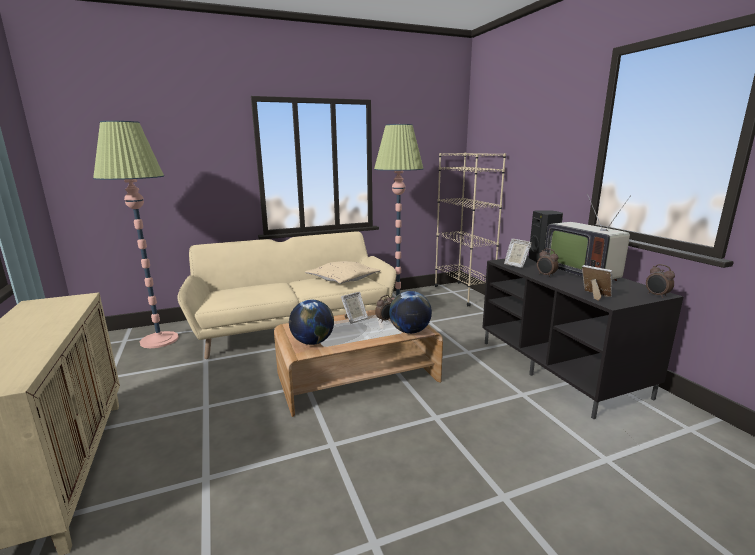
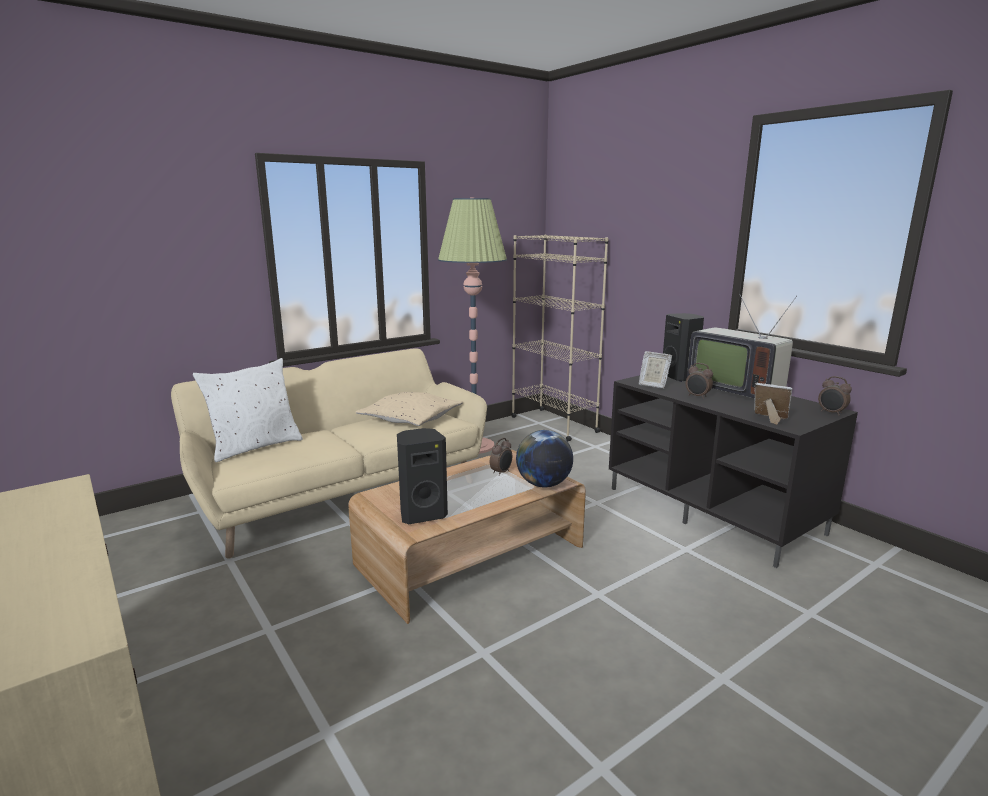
camera: 15 degrees left, 0 degrees up
(159, 340) = (131, 538): floor lamp -> none
(234, 289) = (255, 446): none -> white pillow
(312, 342) = (422, 514): globe -> black speaker
(355, 319) = (460, 475): picture frame -> none

